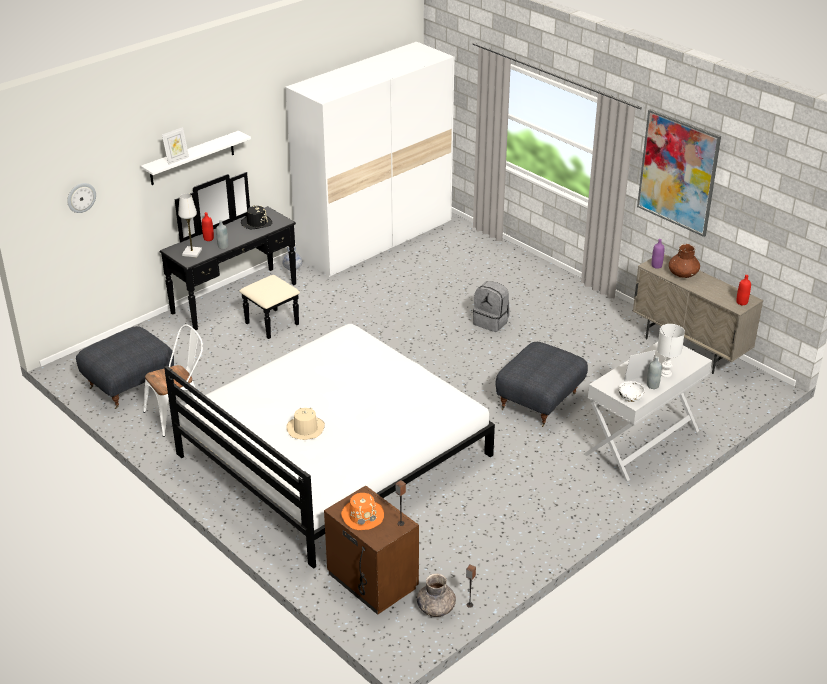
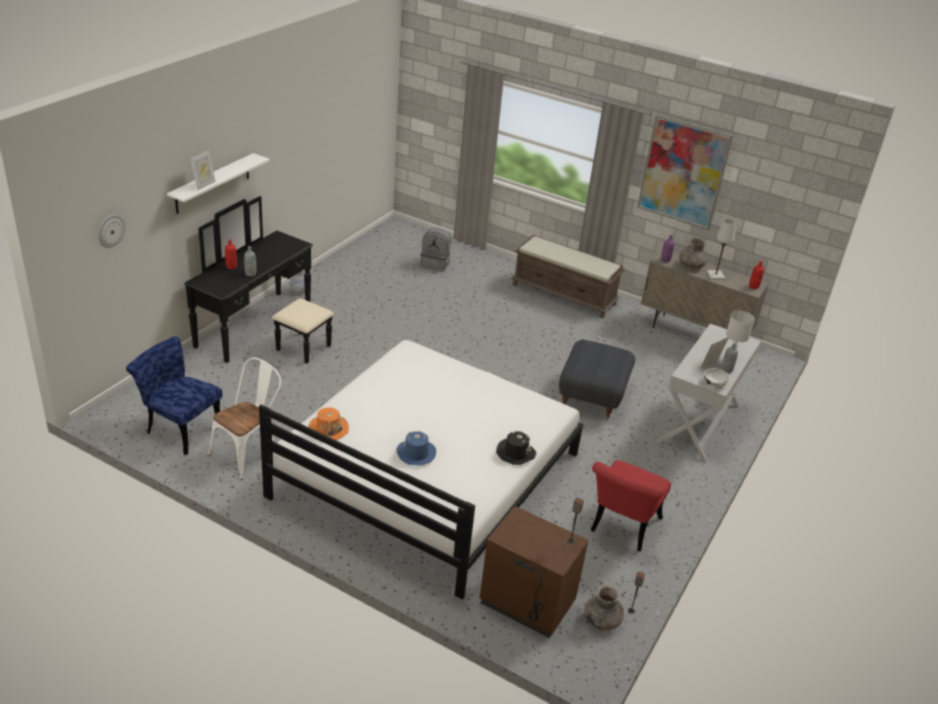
camera: 20 degrees left, 0 degrees up
(129, 384) = (180, 427): grey ottoman -> blue chair
(192, 253) = (220, 282): white table lamp -> white table lamp (715, 276)
(256, 223) = (273, 247): black hat -> black hat (515, 453)
(305, 429) = (416, 453): beige hat -> blue hat
(362, 516) = (529, 539): orange hat -> orange hat (328, 429)
(375, 238) = (367, 256): white wardrobe -> none
(491, 322) = (512, 326): grey backpack -> grey backpack (435, 264)
(501, 530) = (622, 528): none -> red chair
(566, 295) = (564, 294): none -> brown bench
(683, 274) = (691, 265): brown vase -> grey vase

